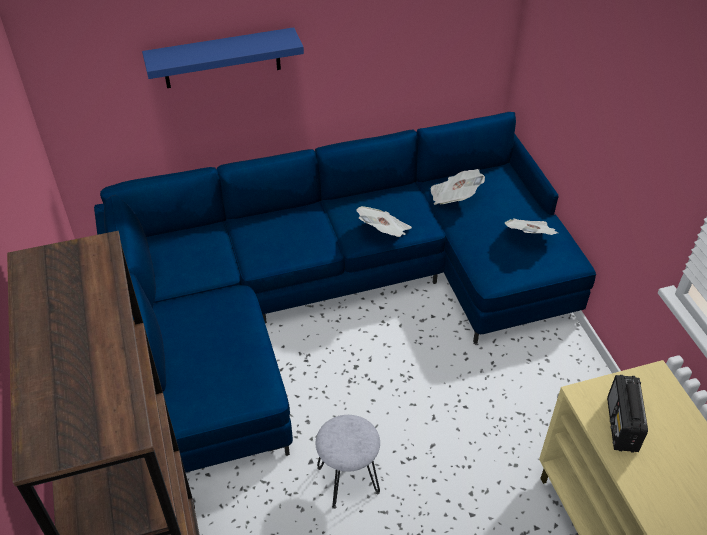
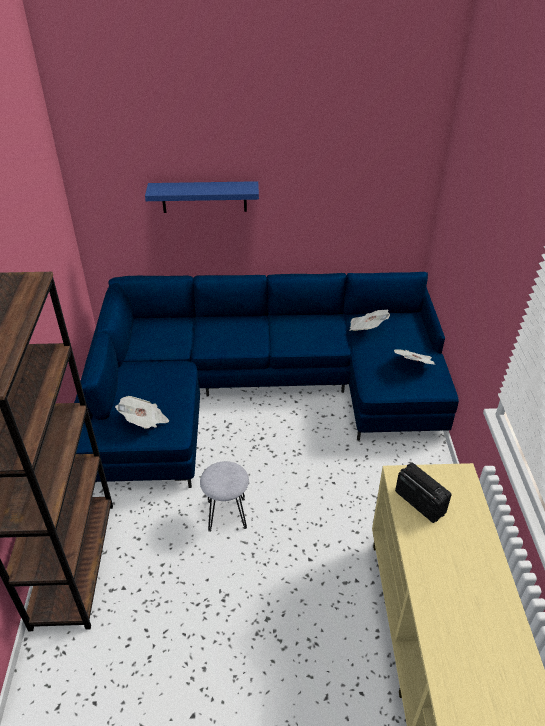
camera: 15 degrees right, 5 degrees down
(384, 232) = (304, 343): newspaper -> newspaper (144, 421)
(621, 425) = (419, 502): radio -> radio turned 120 degrees clockwise

